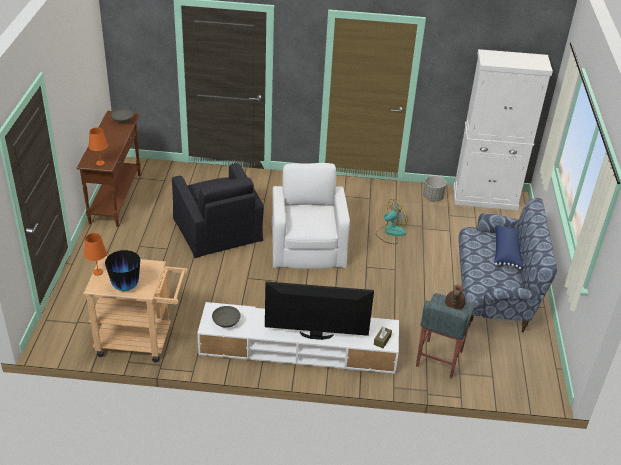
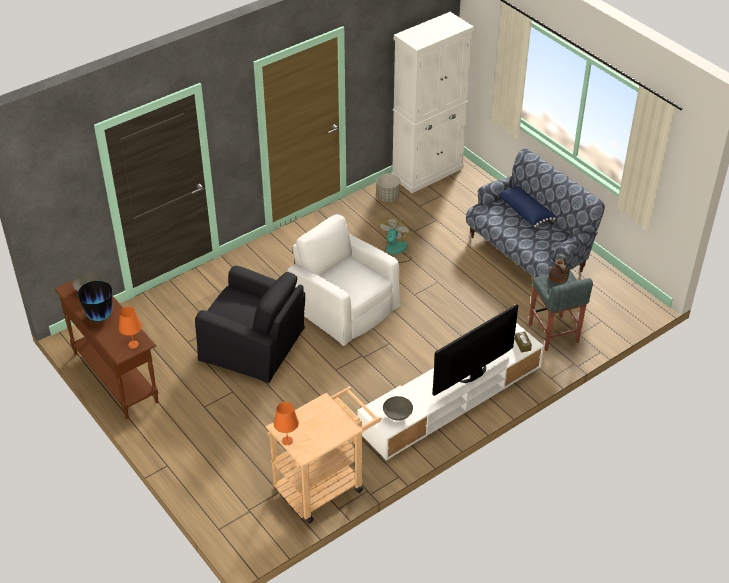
camera: 40 degrees left, 5 degrees up
(125, 287) = (328, 436): vase -> vase (100, 316)

